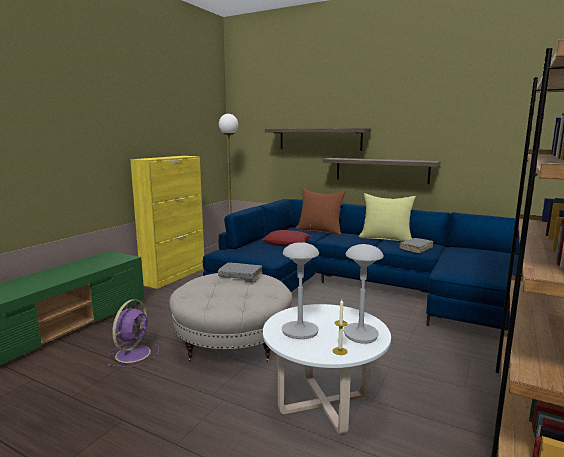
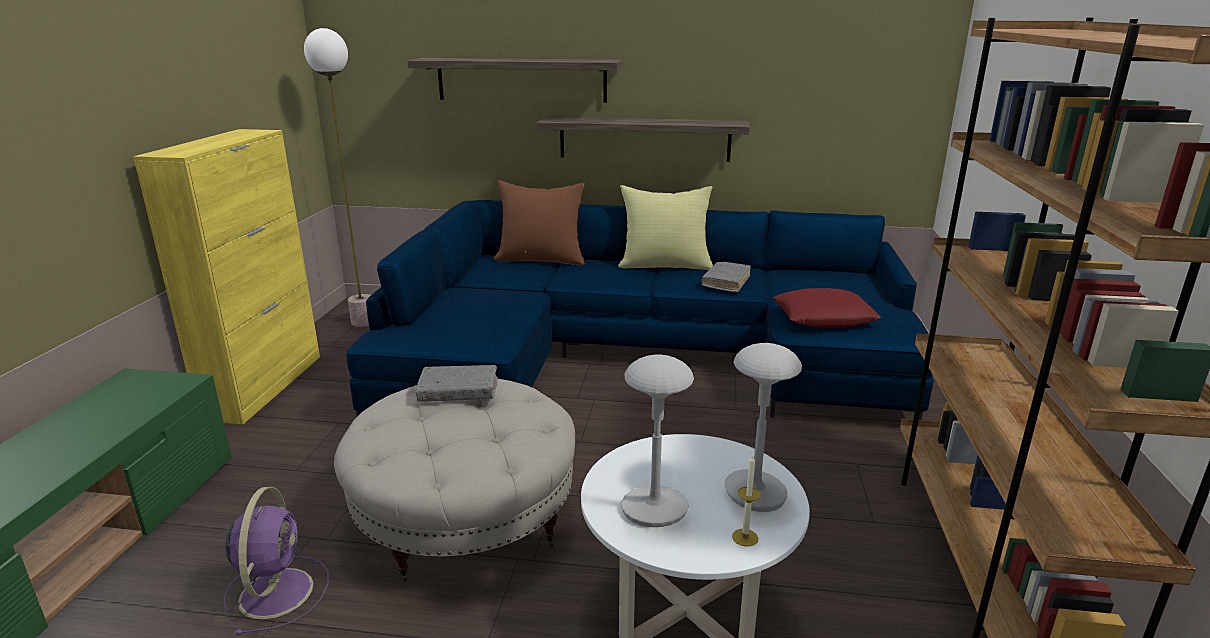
camera: 20 degrees left, 10 degrees up
(287, 243) = (497, 296): red pillow -> red pillow (824, 317)

